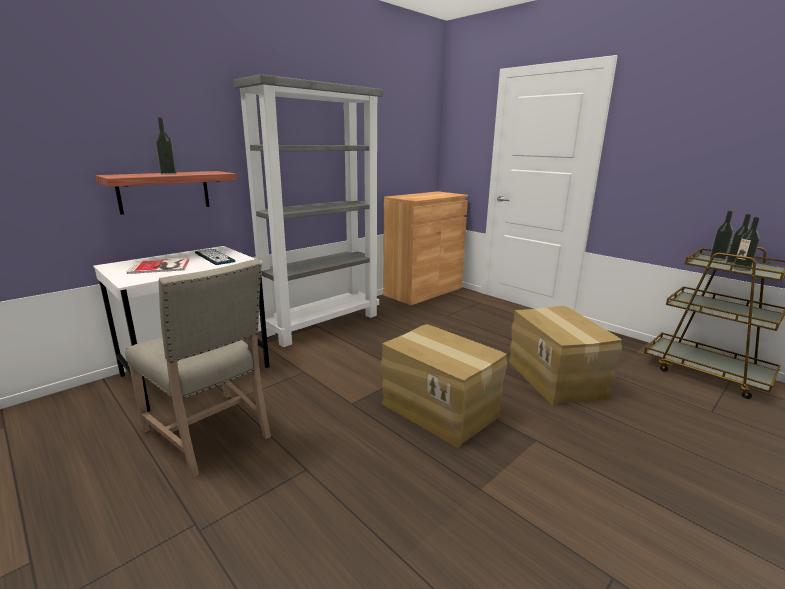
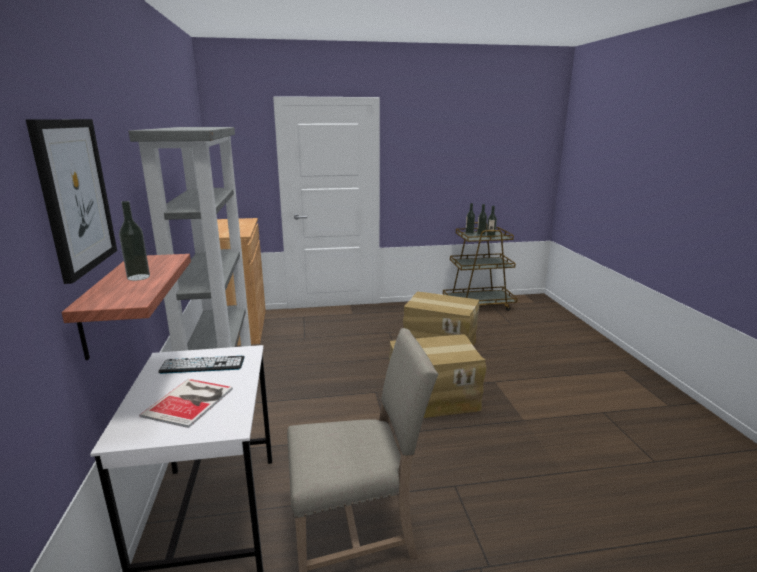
camera: 55 degrees left, 0 degrees up
(138, 111) = (75, 196): none -> picture

